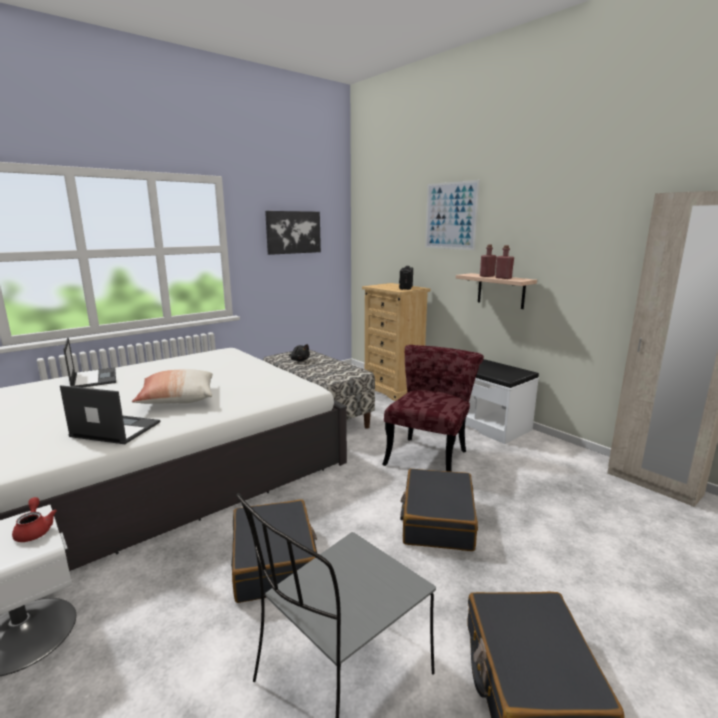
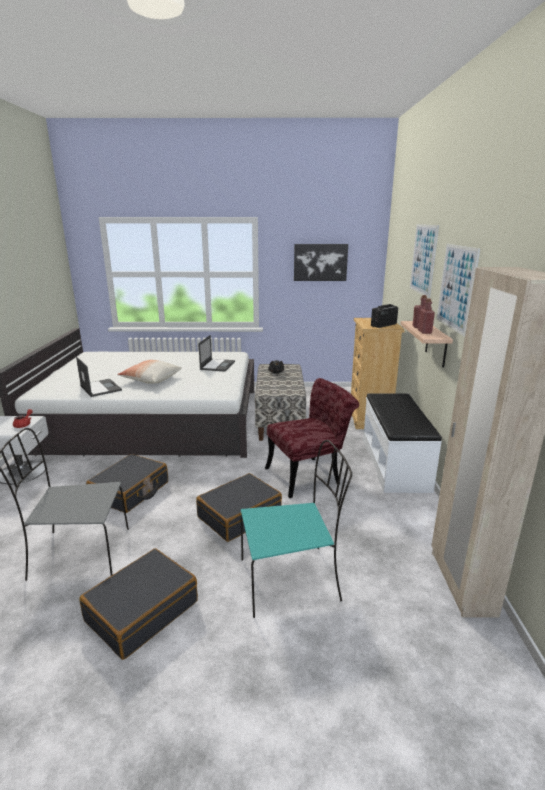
camera: 40 degrees right, 5 degrees up
(94, 378) = (141, 356): laptop -> laptop (217, 365)
(533, 232) = (456, 287): none -> picture
(575, 550) = (291, 579): none -> turquoise chair

